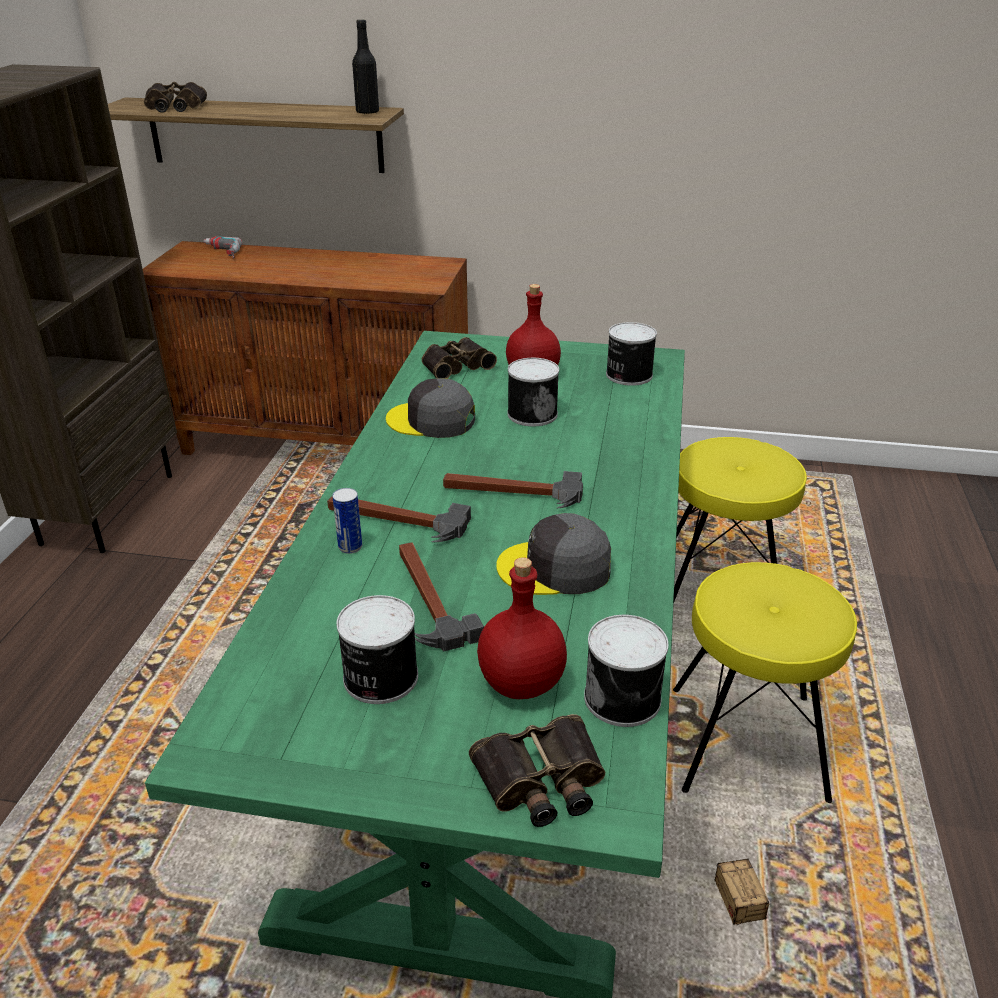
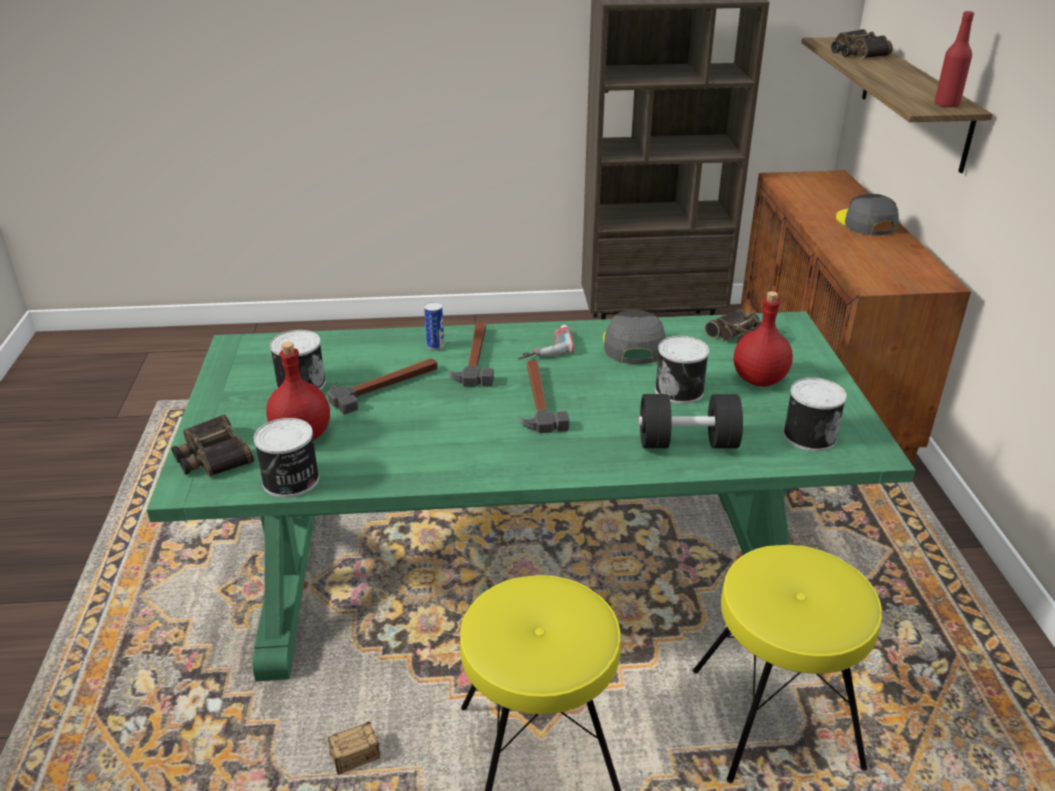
camera: 75 degrees right, 0 degrees up
(219, 253) = (836, 188): power drill -> power drill (544, 346)
(367, 112) = (946, 104): black bottle -> red bottle
(555, 568) = (437, 433): grey cap -> grey cap (865, 223)
(622, 428) = (687, 443): none -> black dumbbell

